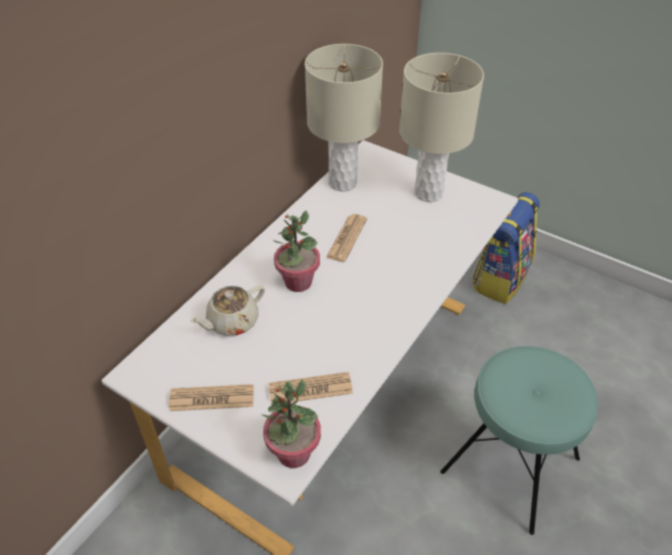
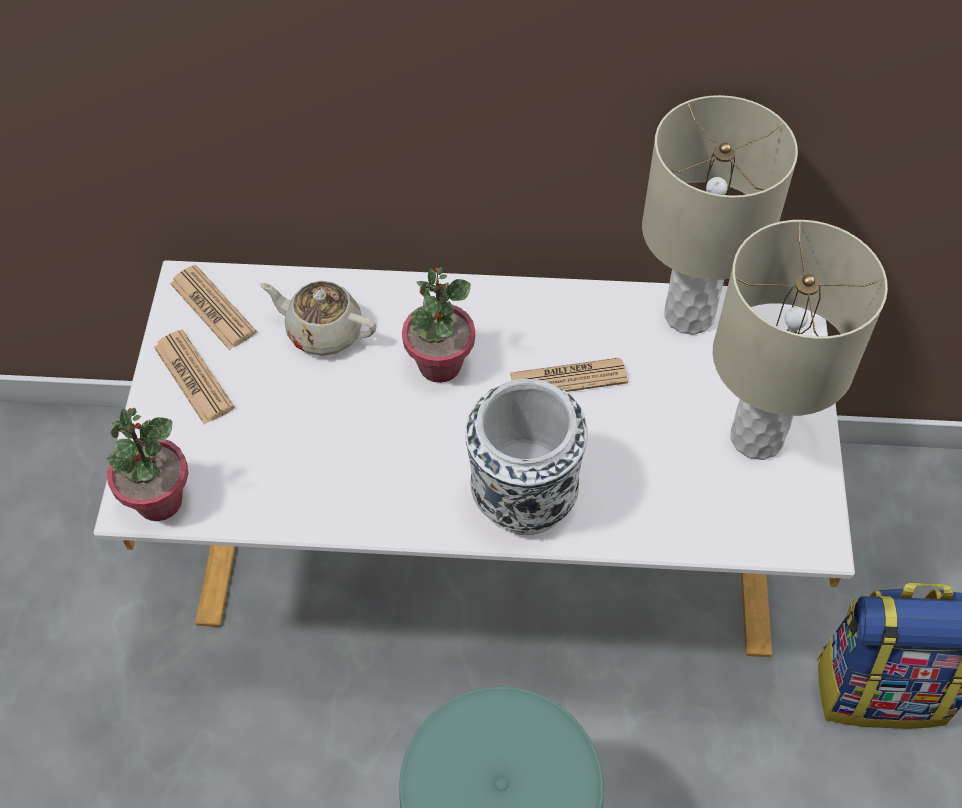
camera: 60 degrees right, 10 degrees up
(310, 389) = (264, 471): newspaper -> newspaper (212, 308)
(407, 285) = (522, 497): none -> white vase

